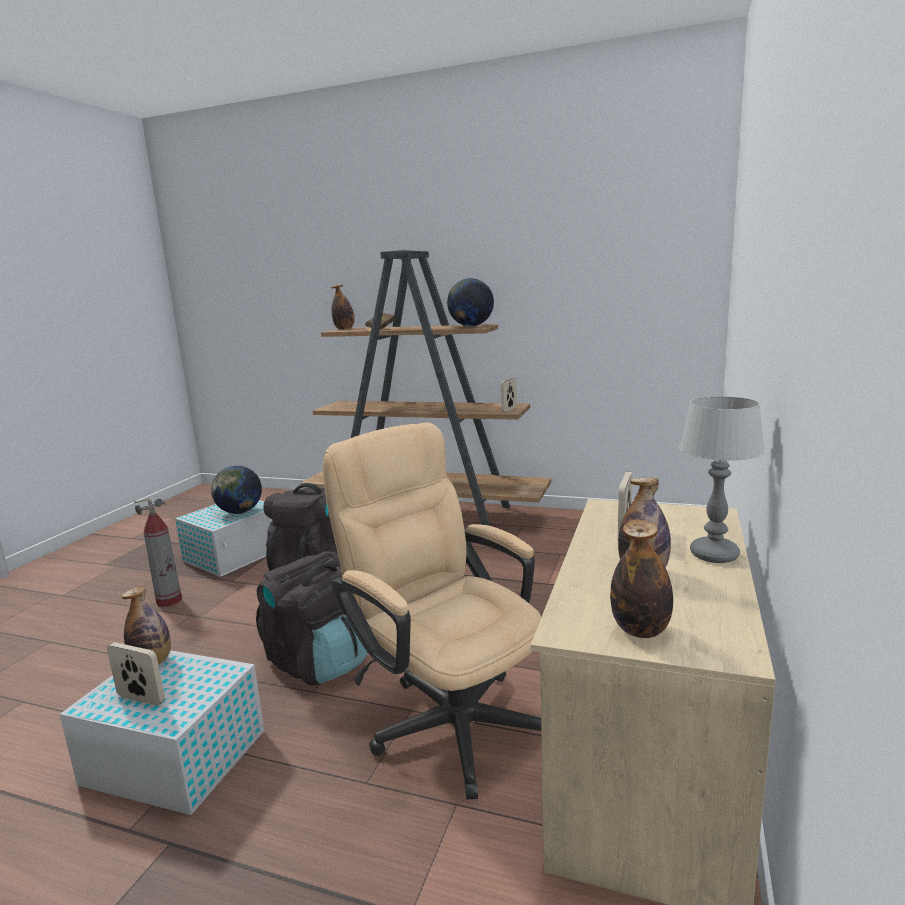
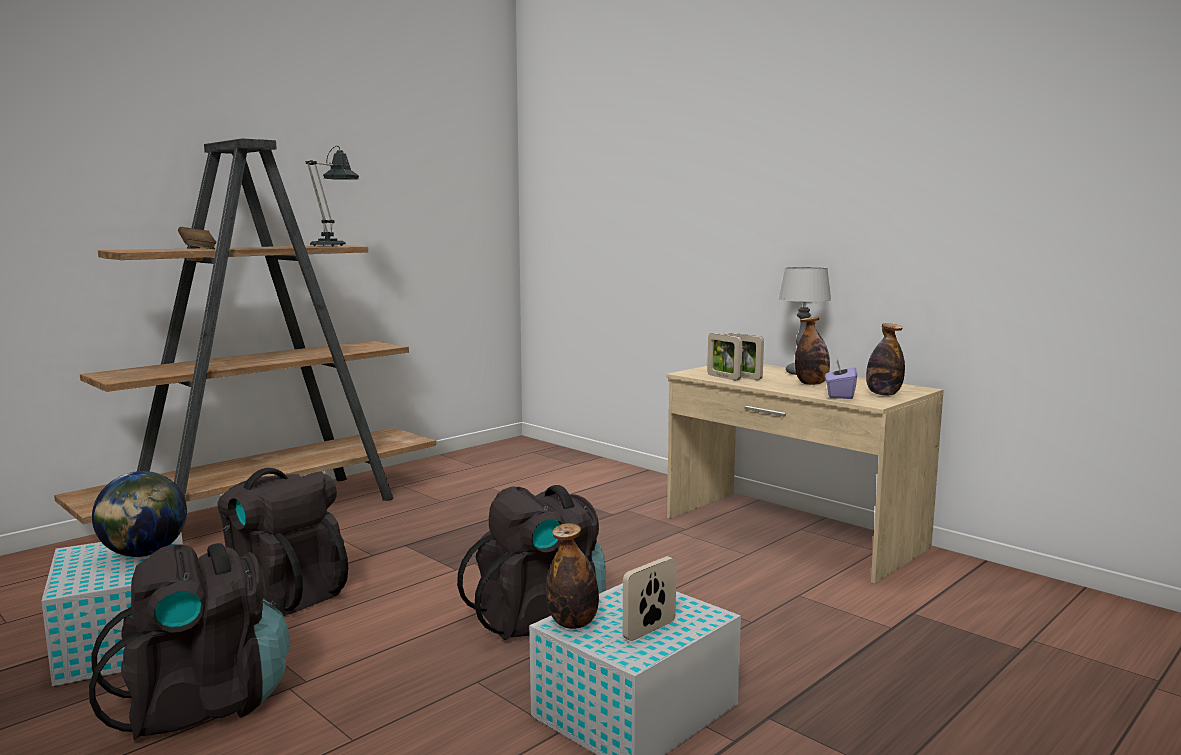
camera: 65 degrees left, 5 degrees down
(169, 601) = (202, 704): fire extinguisher -> black backpack
(344, 329) = (133, 250): bottle -> none
(447, 716) = (694, 578): beige office chair -> none
(471, 326) = (332, 245): globe -> table lamp
(509, 410) = (381, 345): picture frame -> picture frame (723, 377)
(588, 601) = (839, 395): none -> purple tissue box

